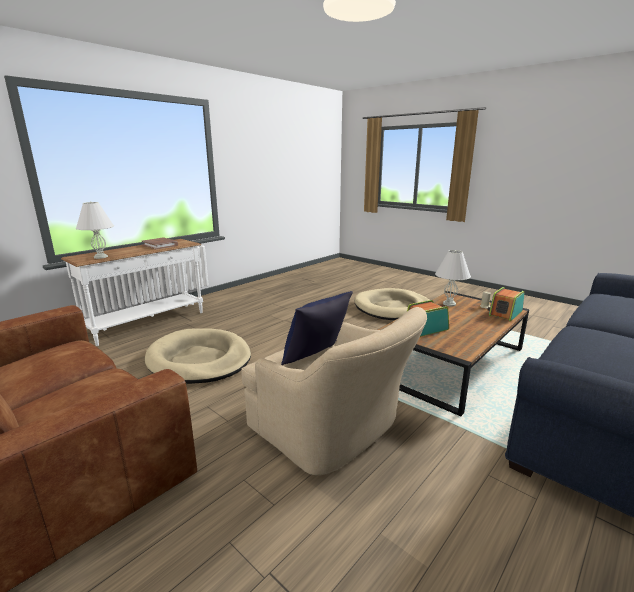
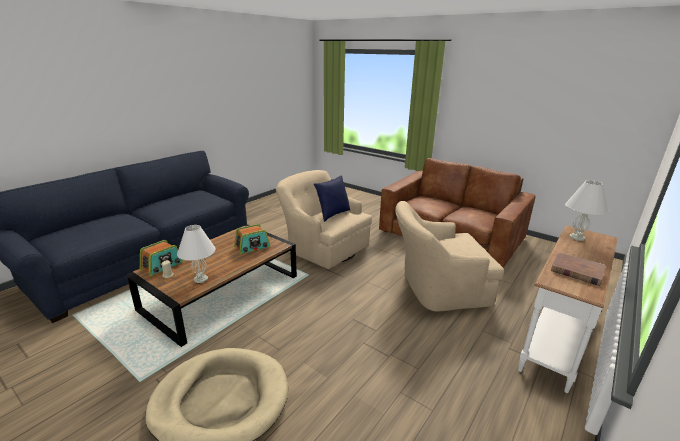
camera: 175 degrees right, 5 degrees up
(199, 360) = (436, 288): beige dog bed -> beige armchair

